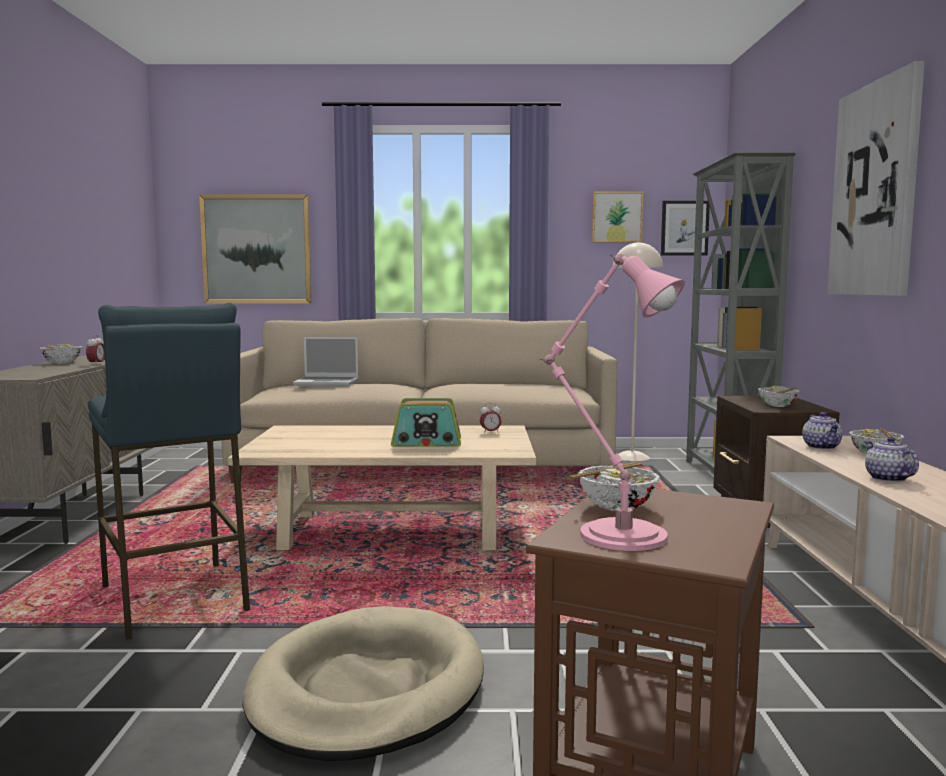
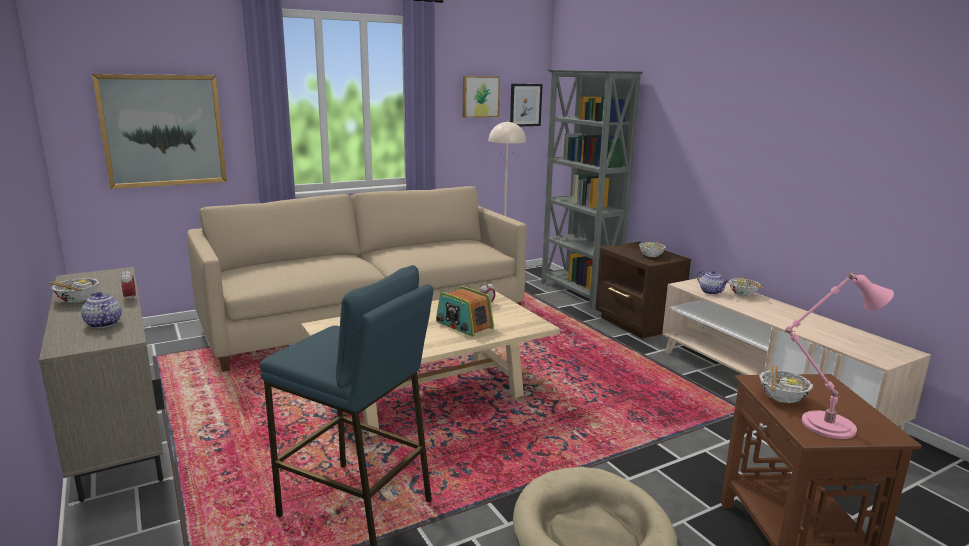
camera: 30 degrees left, 10 degrees up
(327, 383) = (288, 264): laptop -> none
(426, 443) = (464, 325): radio -> radio turned 75 degrees clockwise
(875, 190) = (727, 120): picture -> none
(887, 478) = (779, 318): teapot -> teapot (103, 323)

